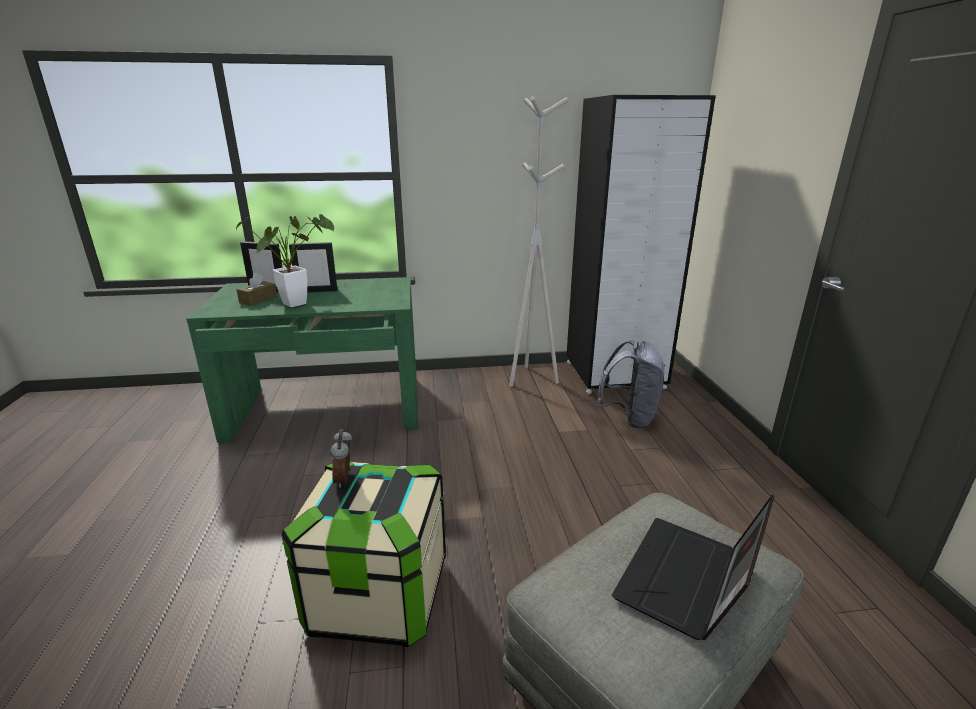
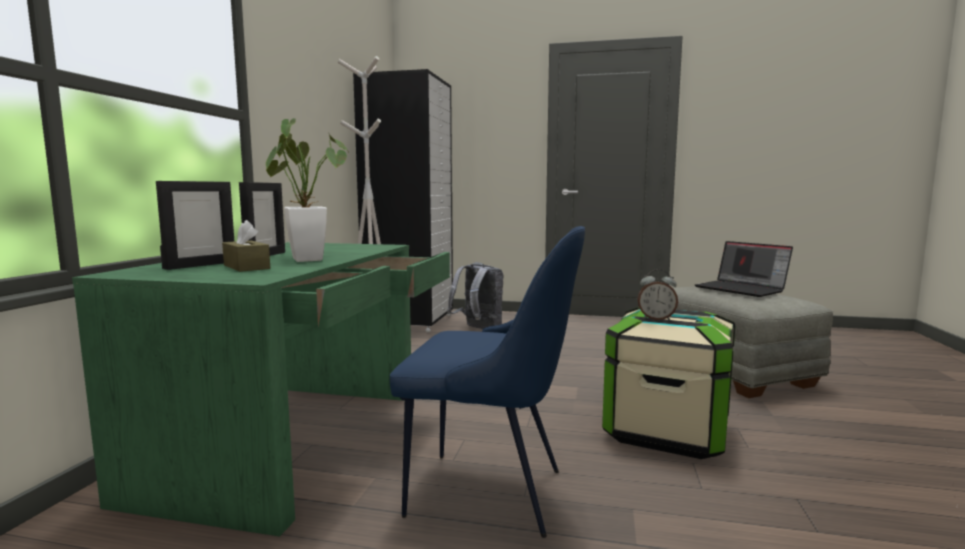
camera: 70 degrees left, 15 degrees down
(257, 500) = (487, 492): none -> blue chair

